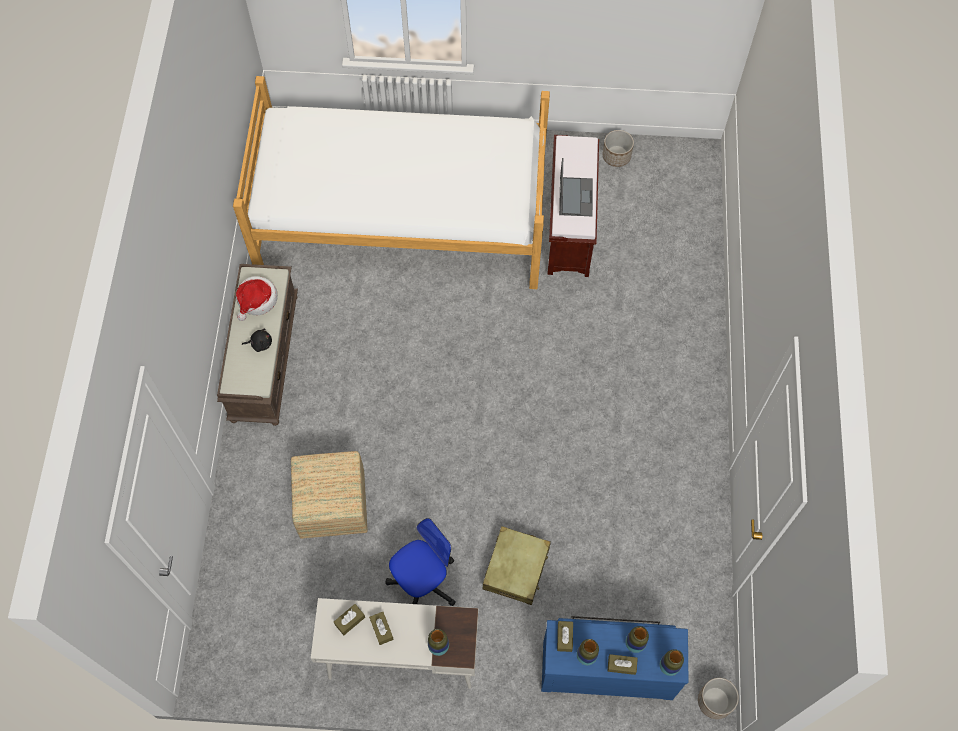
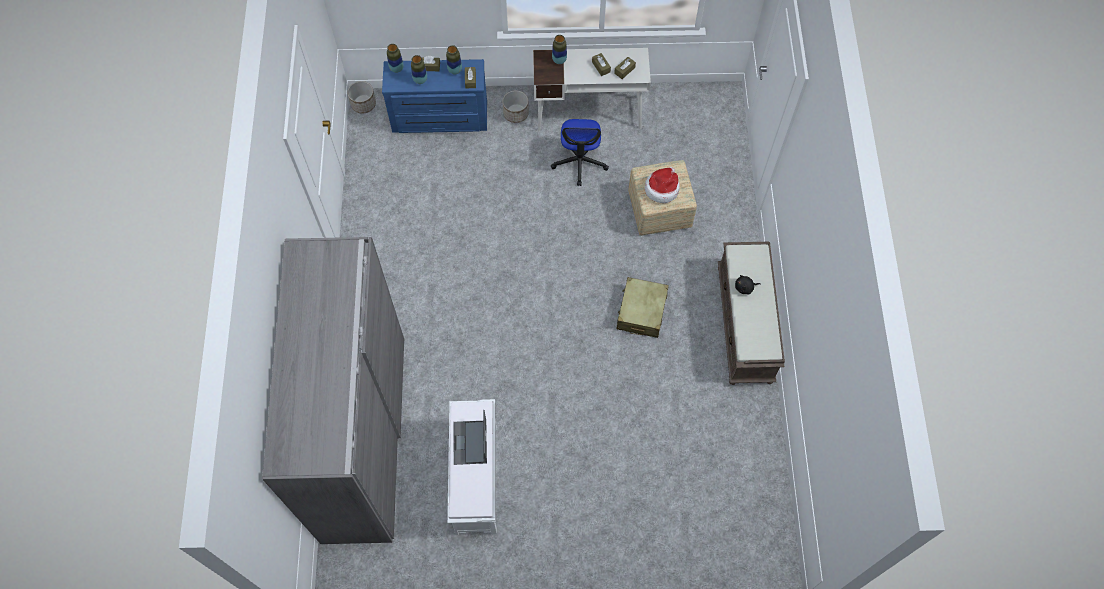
camera: 175 degrees right, 0 degrees up
(257, 300) = (758, 326): hat -> hat (662, 188)
(402, 217) = (645, 476): bed -> none
(423, 581) = (579, 162): office chair -> office chair turned 45 degrees counterclockwise
(516, 568) = (509, 176): beige suitcase -> beige suitcase (641, 312)
(569, 226) = (477, 480): brown bench -> white bench
(616, 156) = (428, 571): planter -> planter (515, 113)
(685, 274) = (363, 437): none -> grey wardrobe

